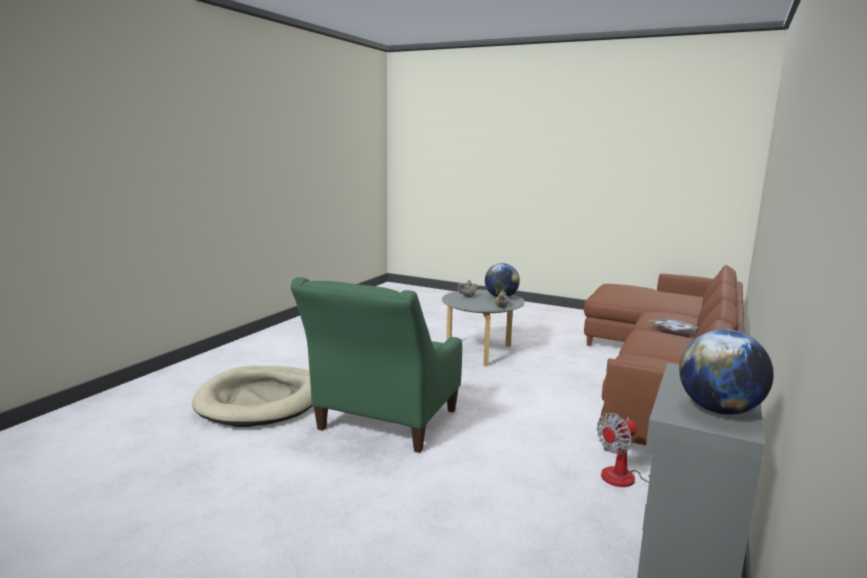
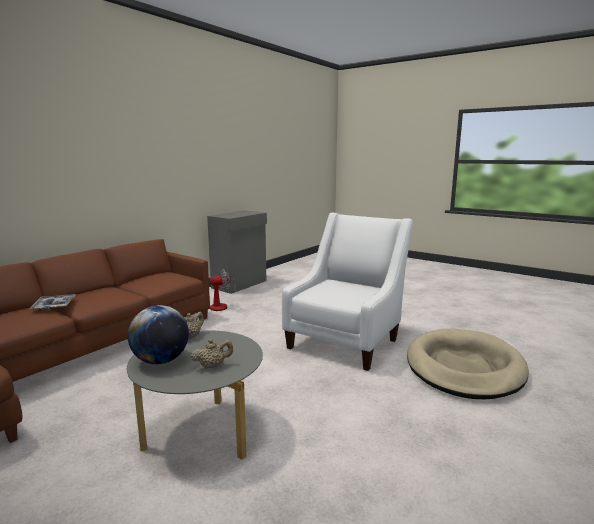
camera: 170 degrees left, 0 degrees up
(383, 424) = (346, 341): green armchair -> white armchair
(718, 410) = (242, 212): globe -> none

